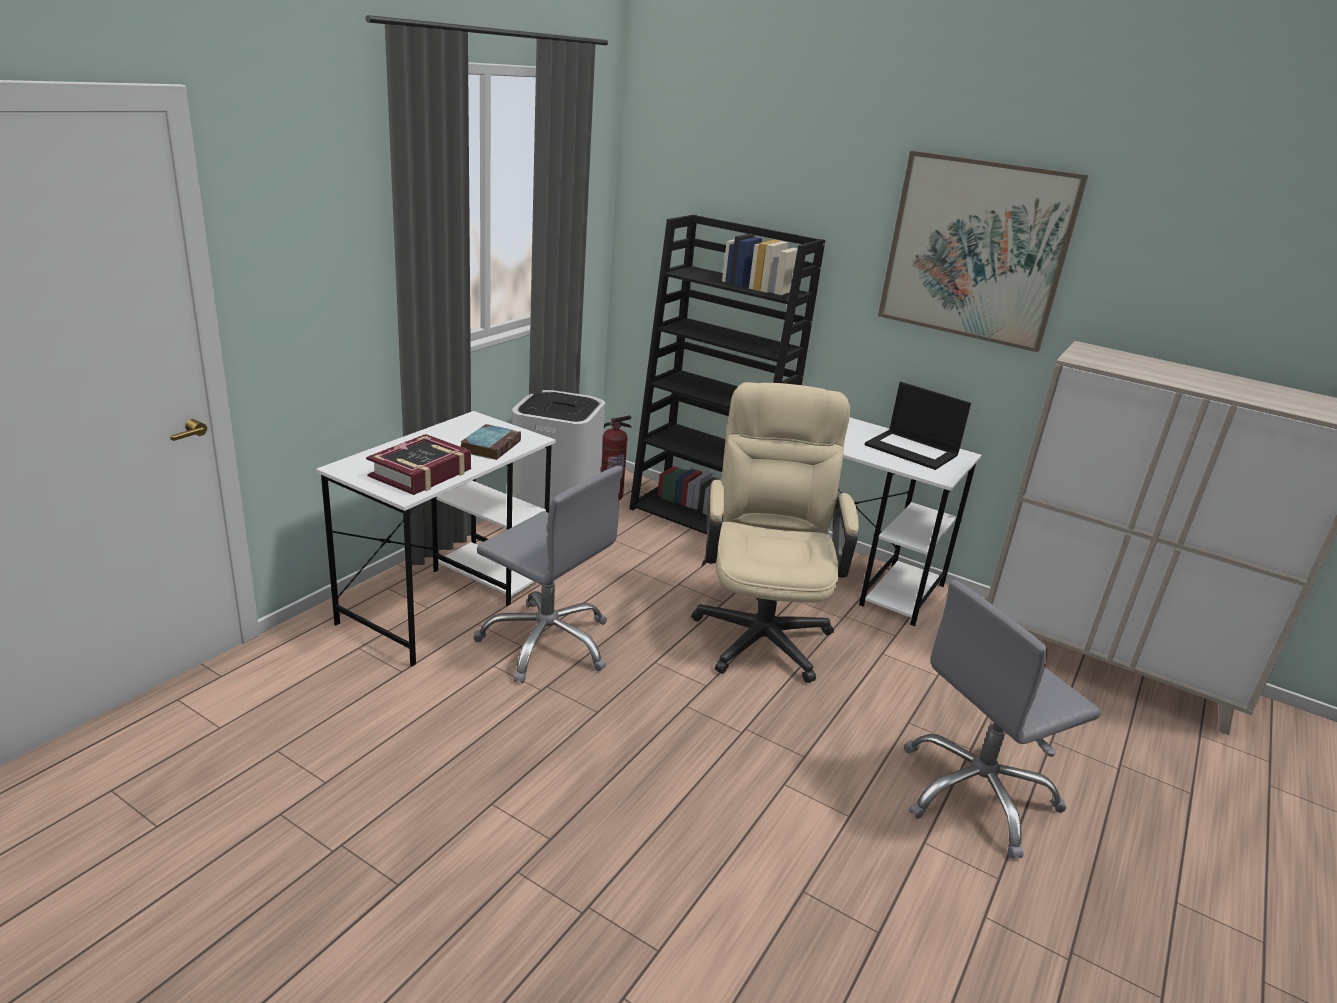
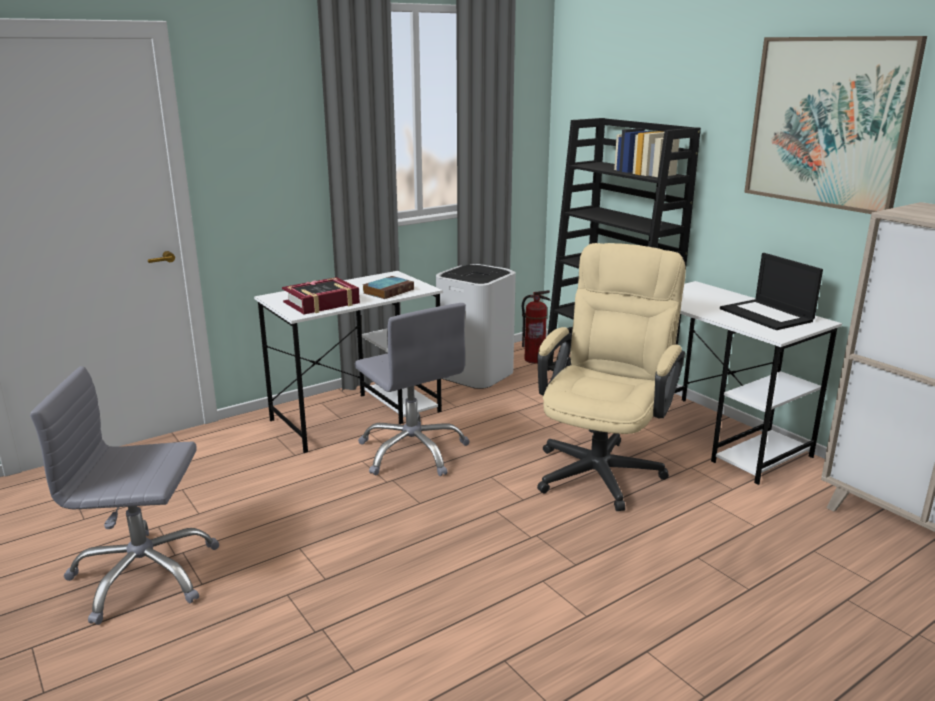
camera: 25 degrees right, 5 degrees down
(976, 794) = (729, 625): grey office chair -> grey office chair (144, 575)

